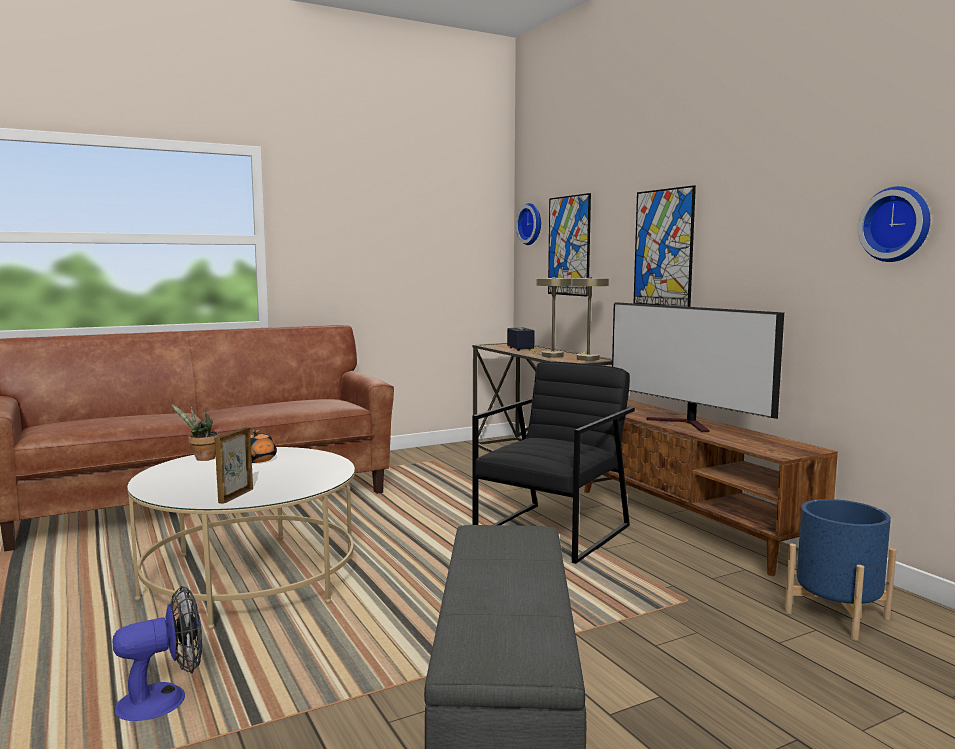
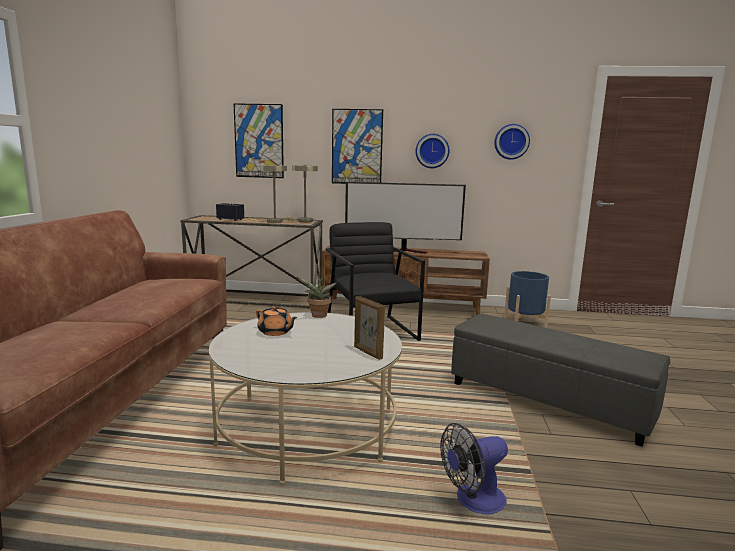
camera: 55 degrees left, 5 degrees up
(164, 699) = (473, 501): fan -> fan turned 120 degrees counterclockwise
(202, 458) = (232, 345): potted plant -> potted plant (318, 316)
(531, 224) = (209, 121): wall clock -> wall clock (432, 151)

